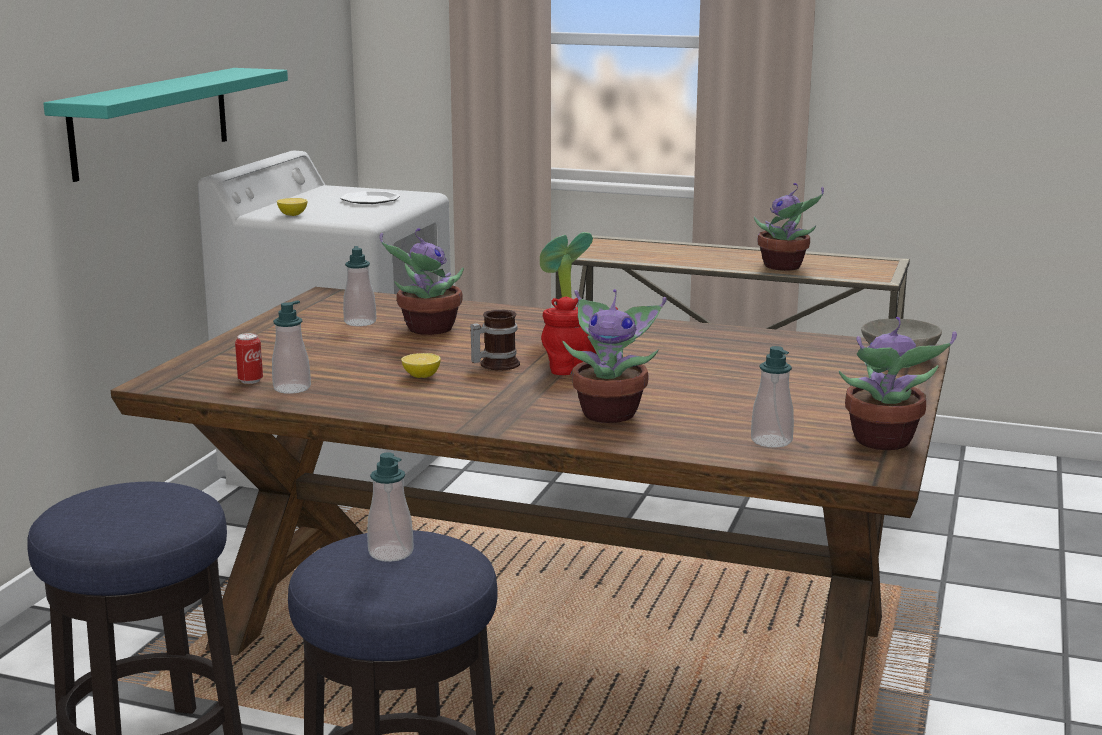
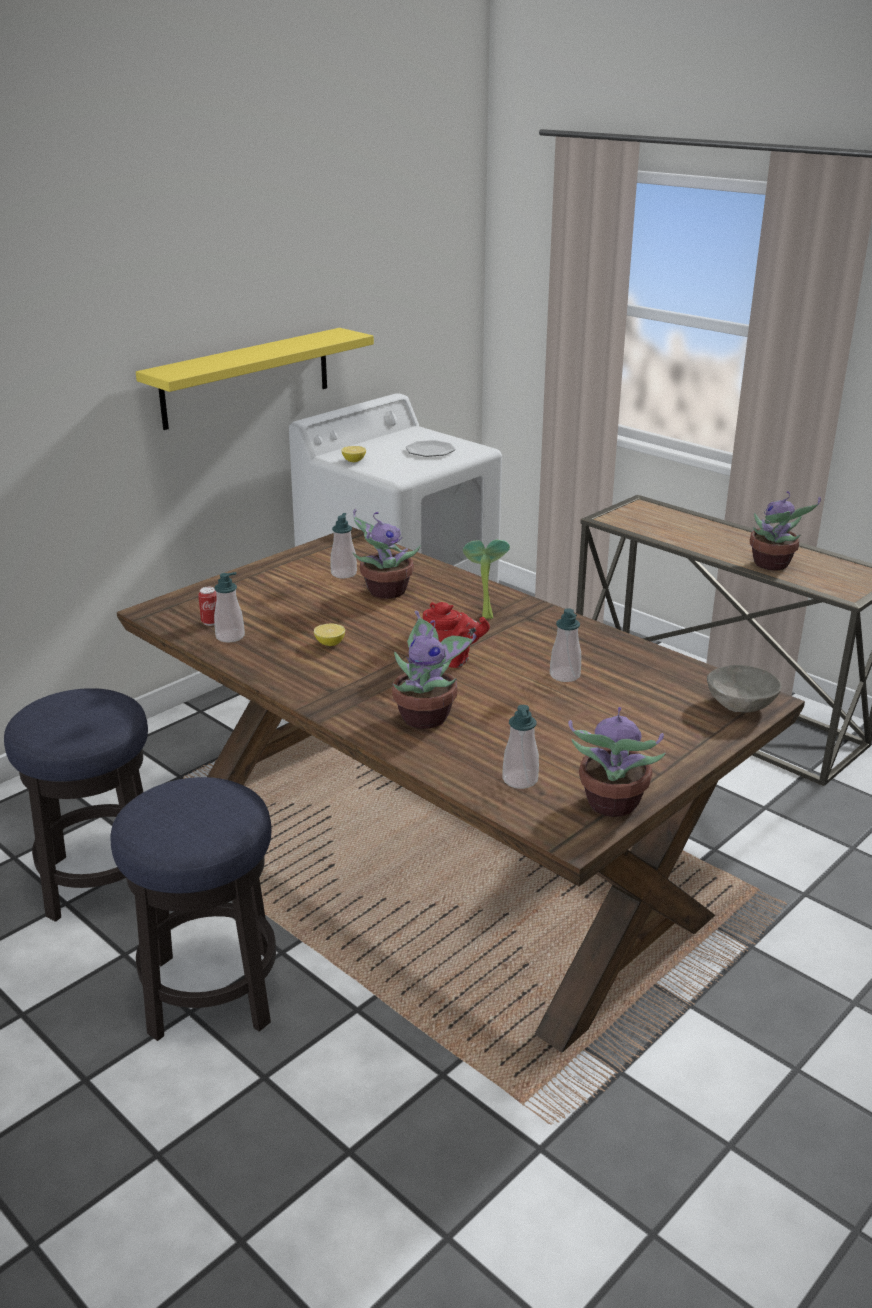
camera: 25 degrees right, 10 degrees up
(151, 121) = (246, 378): turquoise shelf -> yellow shelf
(390, 553) = (197, 803): soap dispenser -> soap dispenser (565, 675)
(495, 364) = (396, 642): mug -> none

